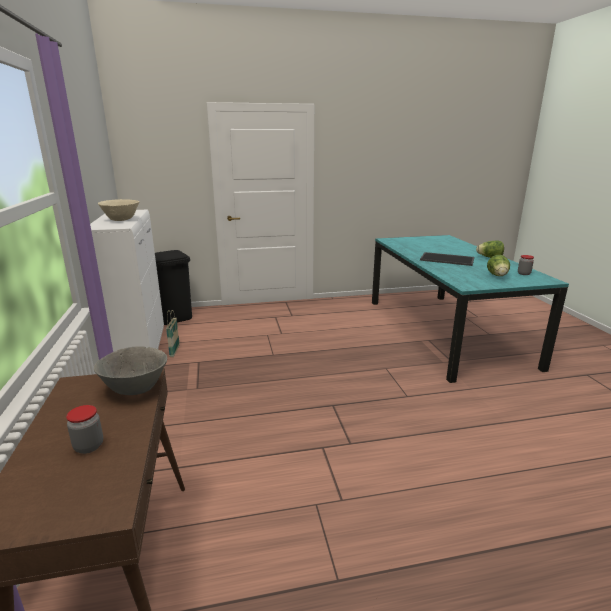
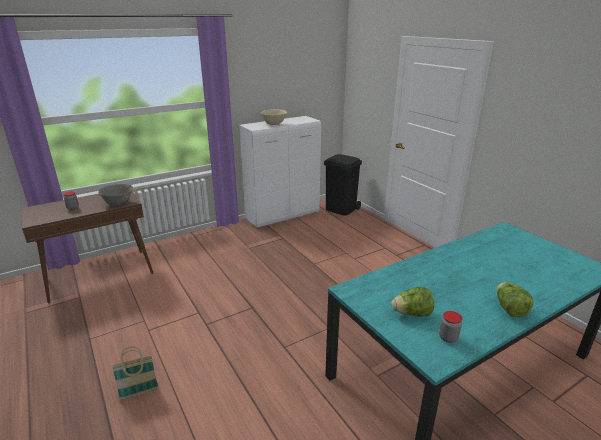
camera: 70 degrees right, 5 degrees up
(174, 351) = (291, 226): basket -> basket (139, 392)
(447, 259) = (458, 274): tray -> none

